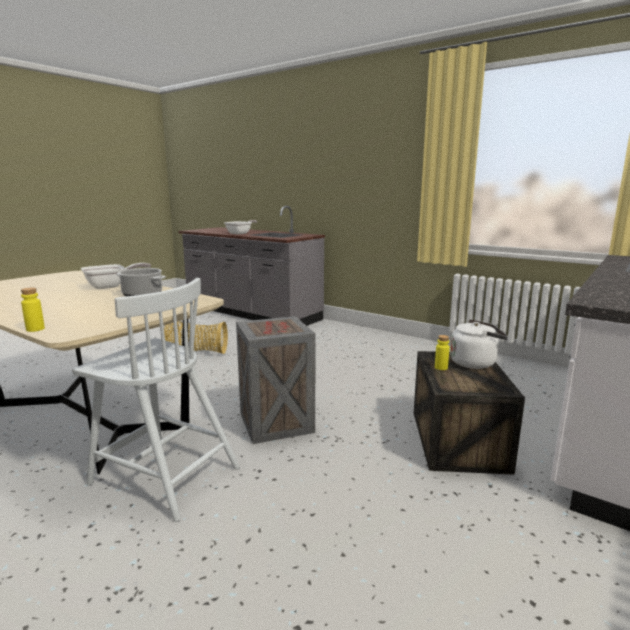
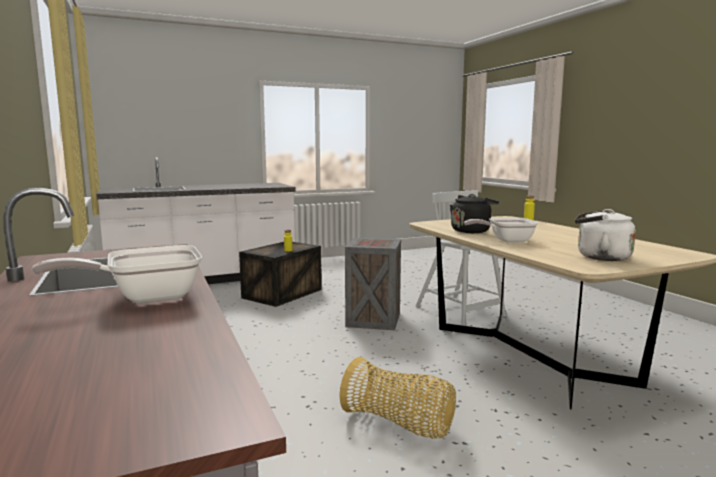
camera: 150 degrees left, 5 degrees down
(142, 294) = (471, 231): cooking pot -> black kettle
(475, 363) = (264, 249): white kettle -> white kettle (599, 257)

